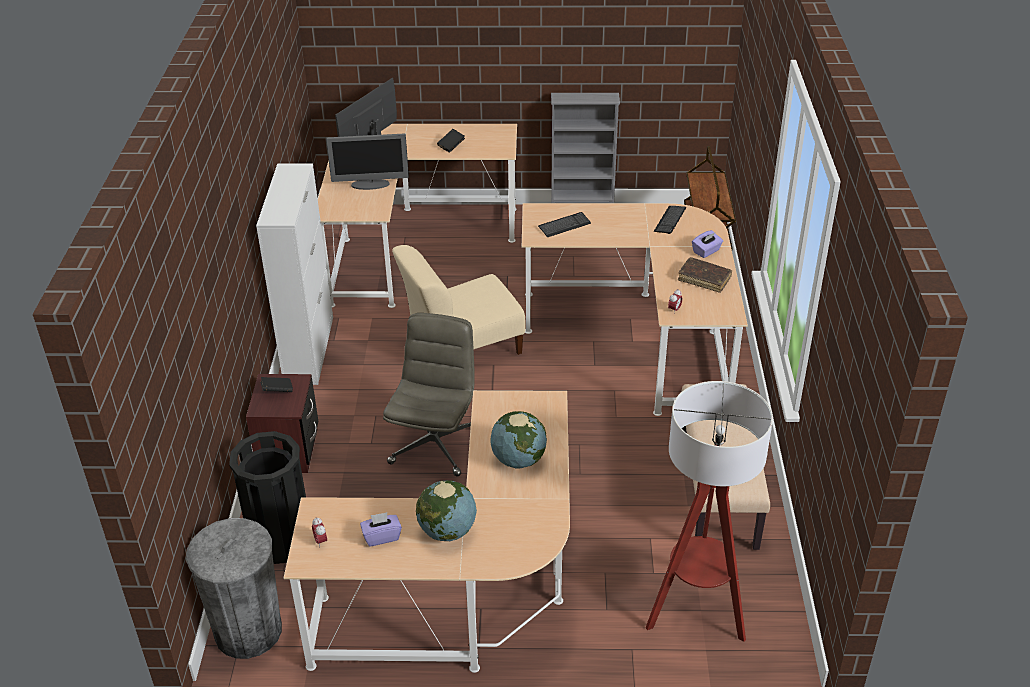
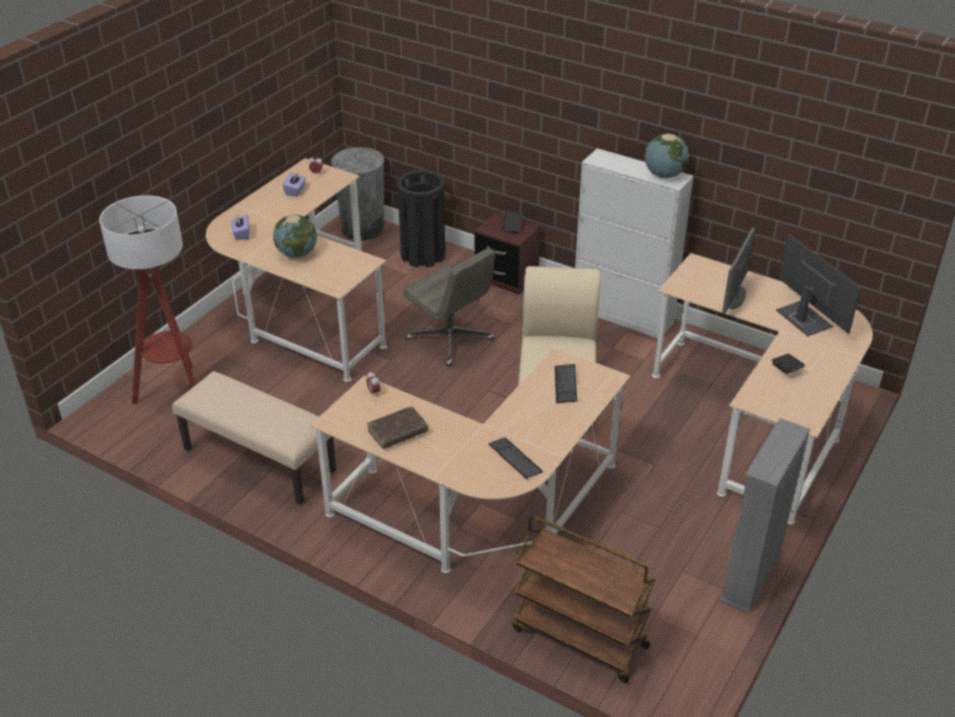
camera: 120 degrees right, 0 degrees up
(447, 531) = (272, 211): globe -> globe (664, 175)
(706, 251) = (439, 457): purple tissue box -> purple tissue box (241, 234)

